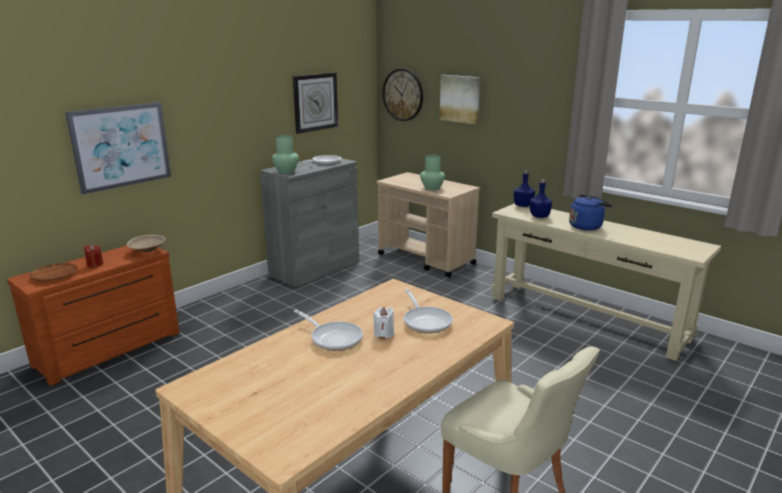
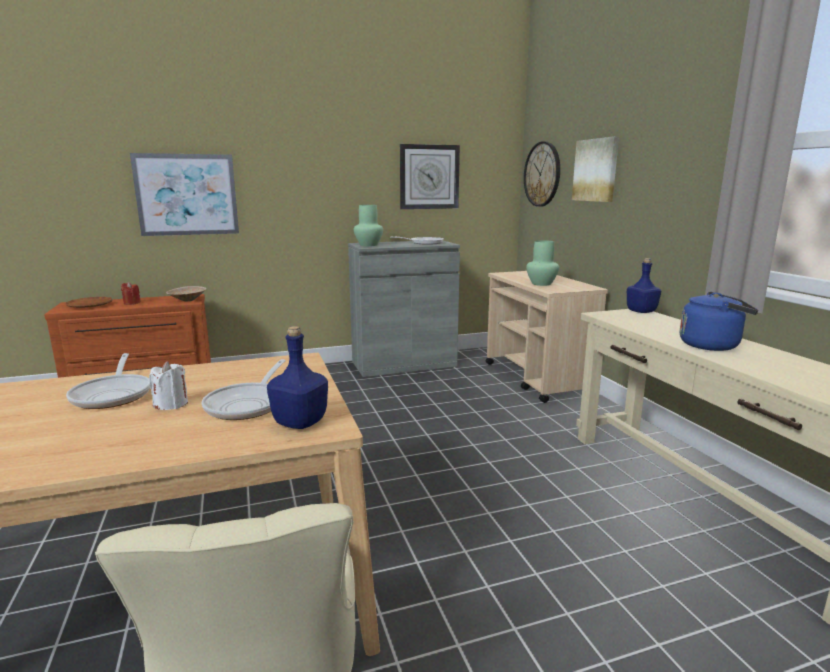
camera: 30 degrees right, 5 degrees down
(539, 216) = (646, 324): blue bottle -> blue bottle (299, 422)

